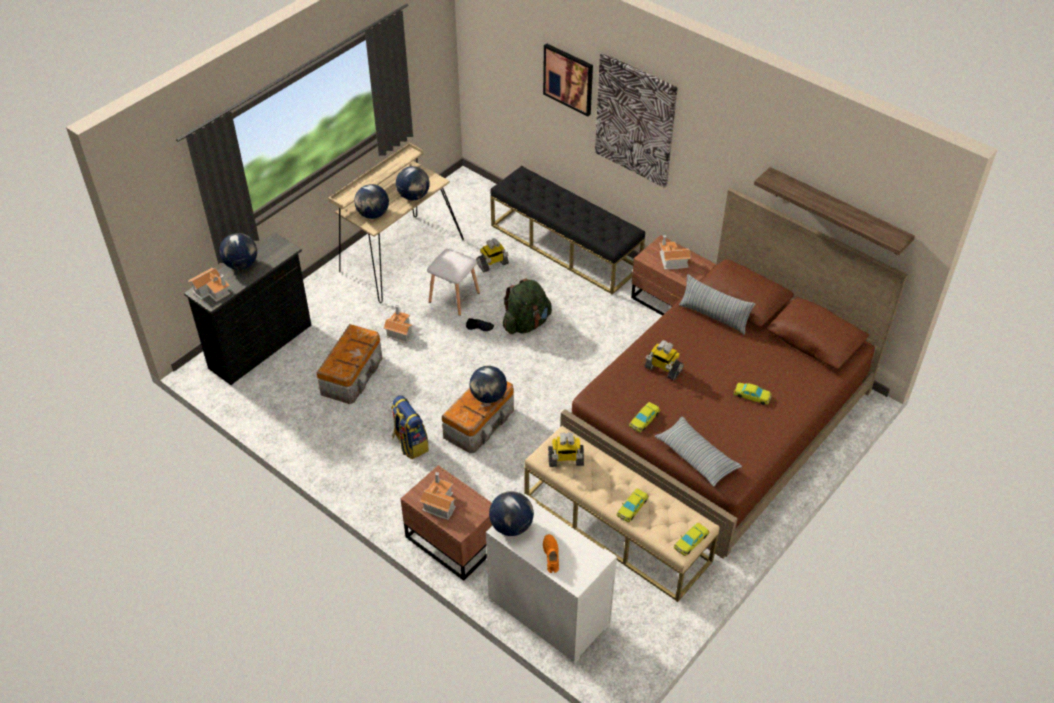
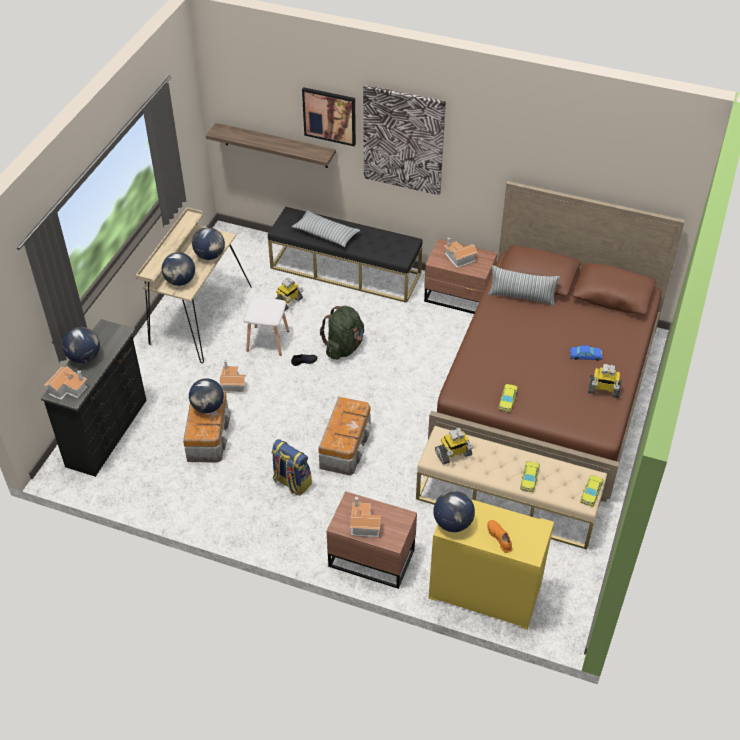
camera: 20 degrees left, 0 degrees up
(488, 396) = (352, 419): globe -> globe (208, 407)
(548, 612) = (484, 592): white dresser -> yellow dresser
(663, 369) = (501, 353): toy robot -> toy robot (603, 390)
(696, 457) = (566, 419): pillow -> pillow (325, 234)
(752, 395) = (585, 355): yellow toy car -> blue toy car
(837, 212) = (613, 180): shelf -> shelf (275, 145)

